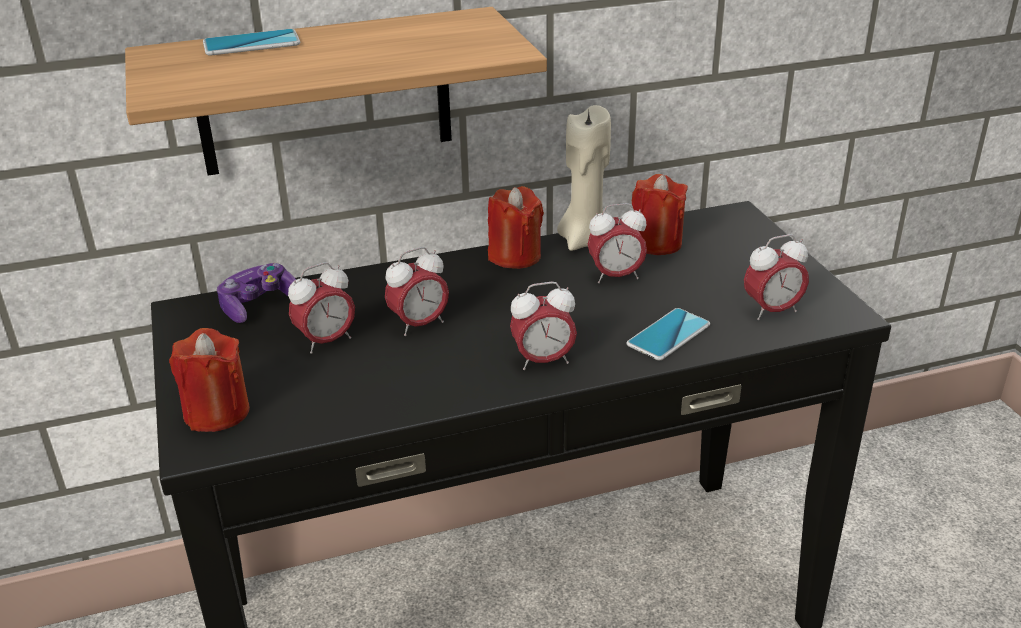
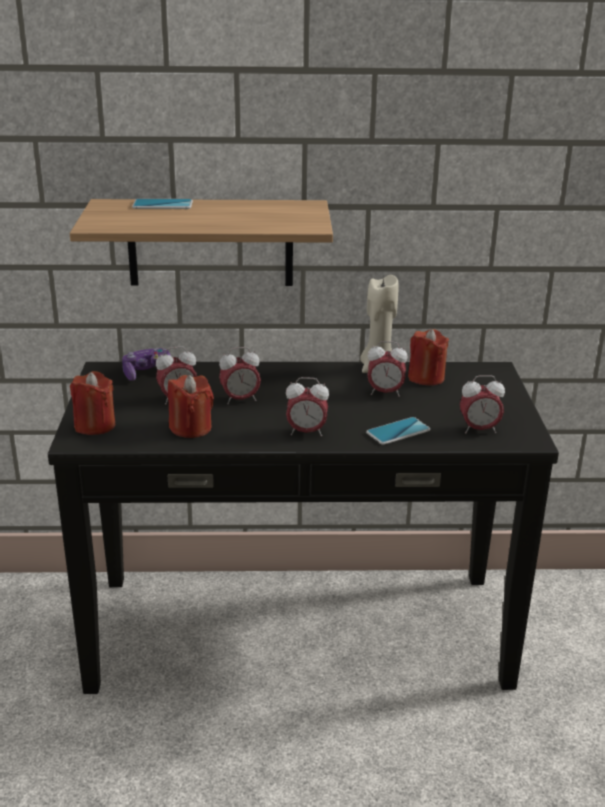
camera: 15 degrees right, 5 degrees down
(515, 256) = (325, 370): red candle -> red candle (191, 428)

